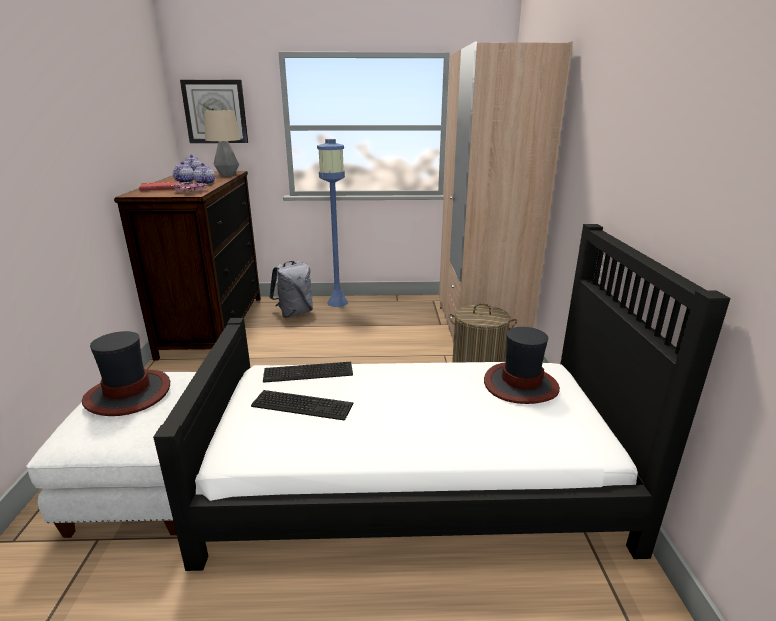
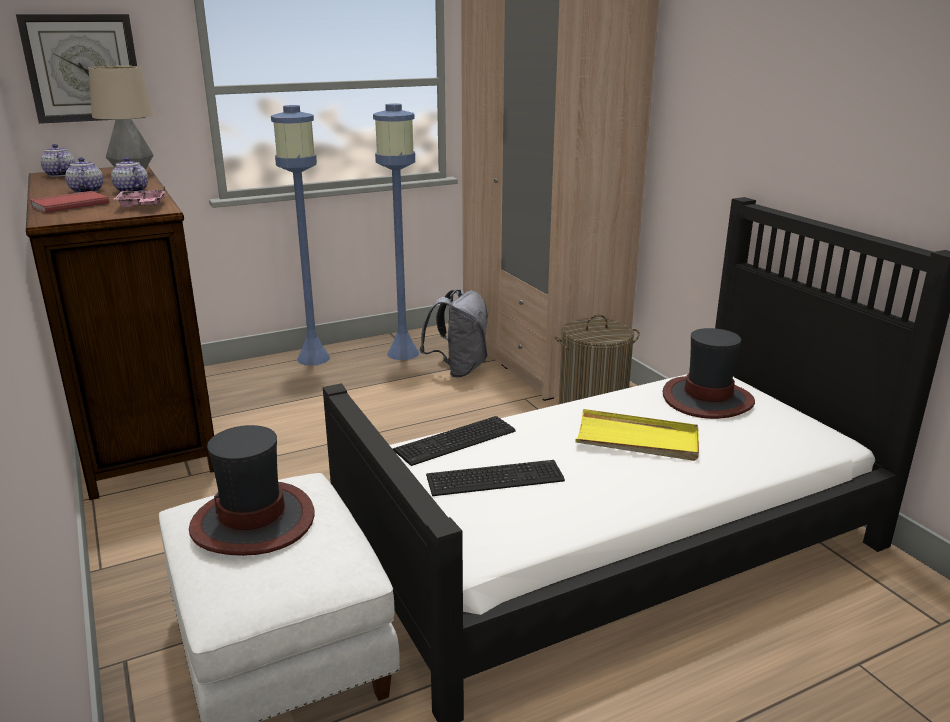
camera: 25 degrees left, 0 degrees up
(294, 313) = (260, 385): grey backpack -> grey backpack (458, 369)
(393, 309) = (403, 353): none -> blue floor lamp
(430, 403) = (637, 440): none -> yellow tray

